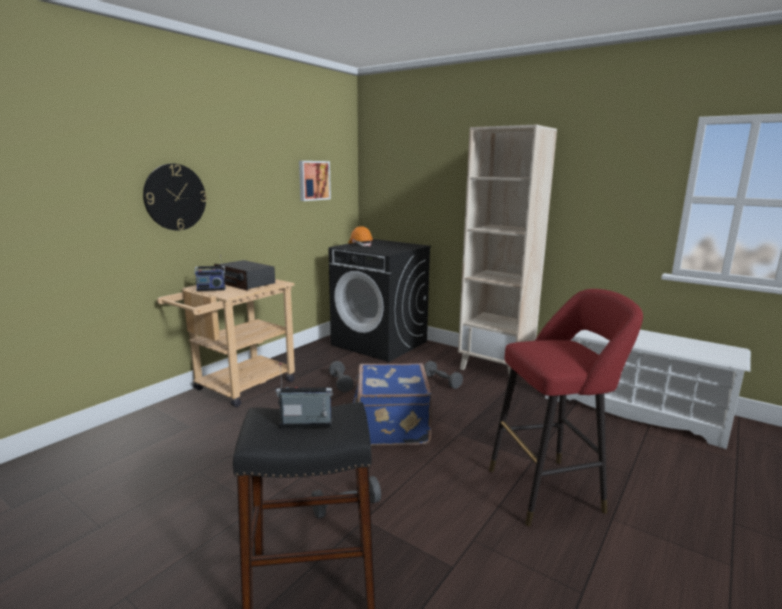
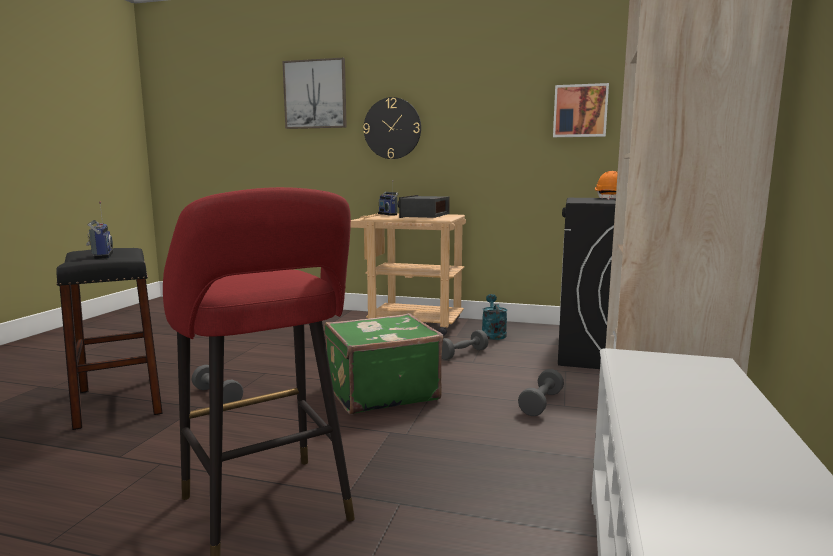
camera: 70 degrees right, 5 degrees down
(68, 154) = (315, 94): none -> picture
(308, 364) = (493, 334): none -> turquoise watering can
(390, 426) = (380, 392): blue suitcase -> green suitcase

